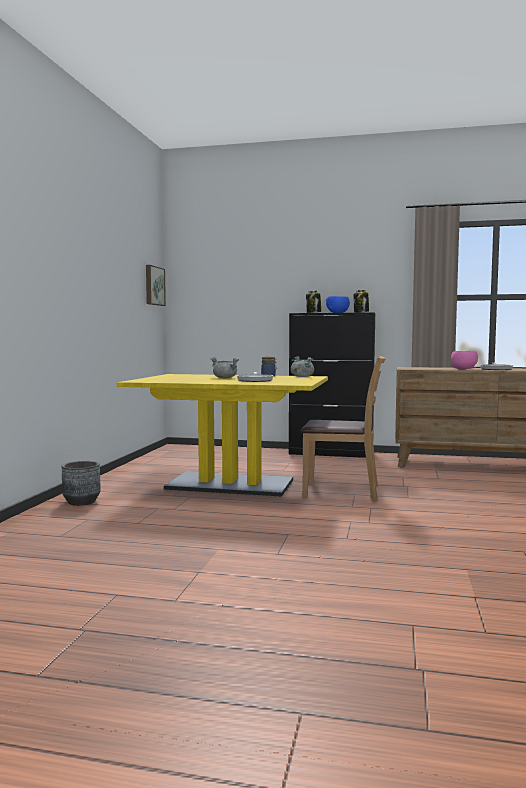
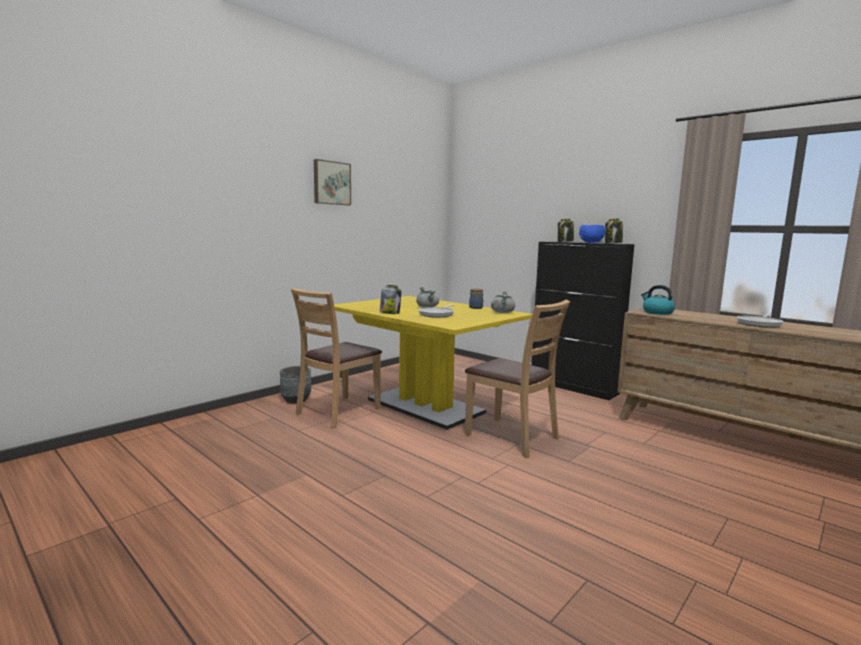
camera: 30 degrees right, 5 degrees up
(150, 502) = (338, 411): none -> brown chair
(153, 286) = (431, 212): picture -> picture (331, 183)
(209, 382) = (390, 313): none -> jar
(418, 368) = (657, 312): none -> kettle
(464, 369) = (712, 319): pink bowl -> none

